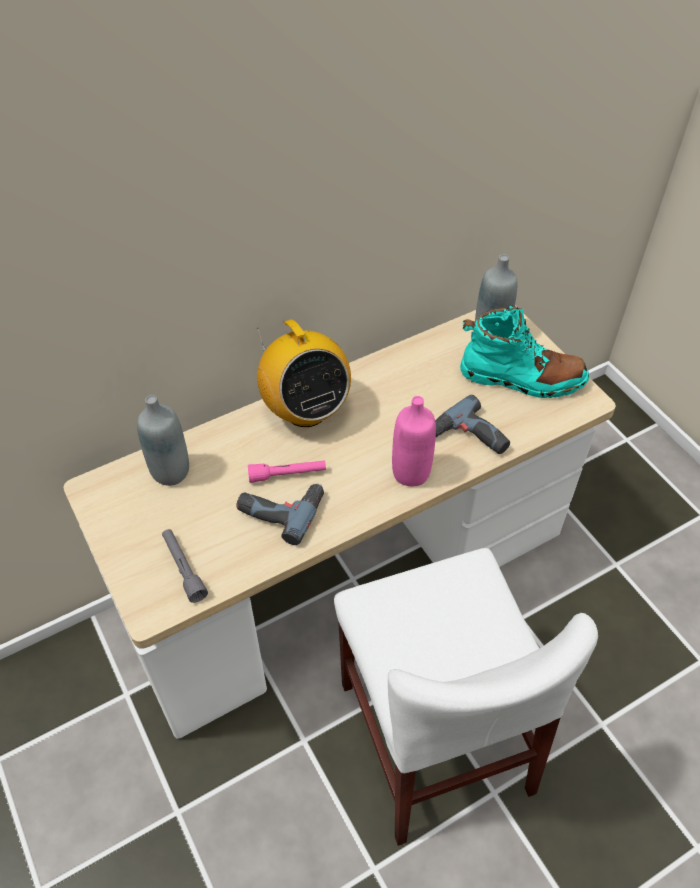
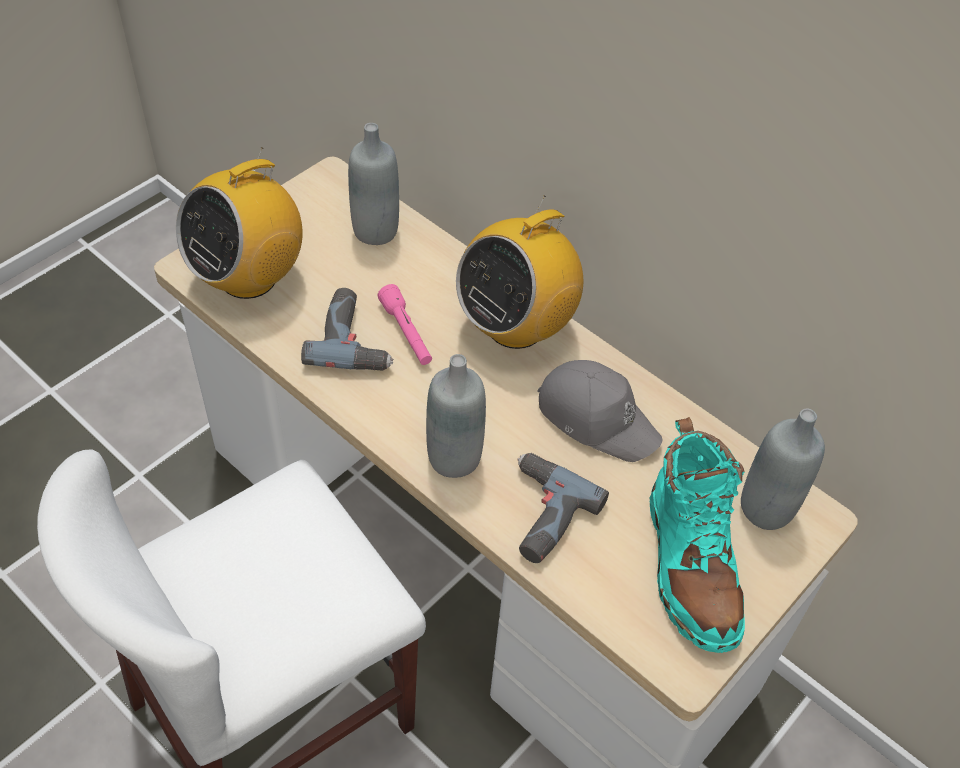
camera: 70 degrees right, 0 degrees up
(183, 568) = (249, 277): grey flashlight -> radio
(400, 389) = (597, 417): none -> grey cap
(411, 472) = (454, 458): pink bottle -> grey bottle

